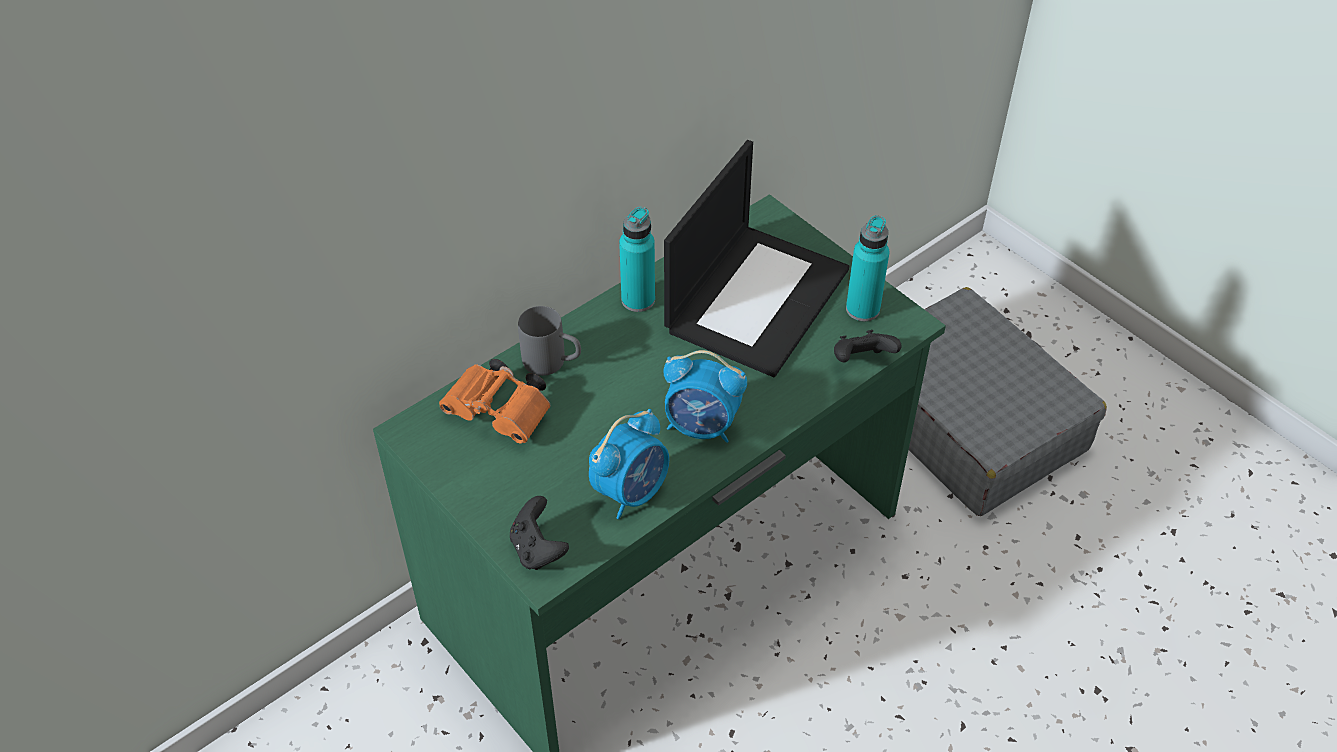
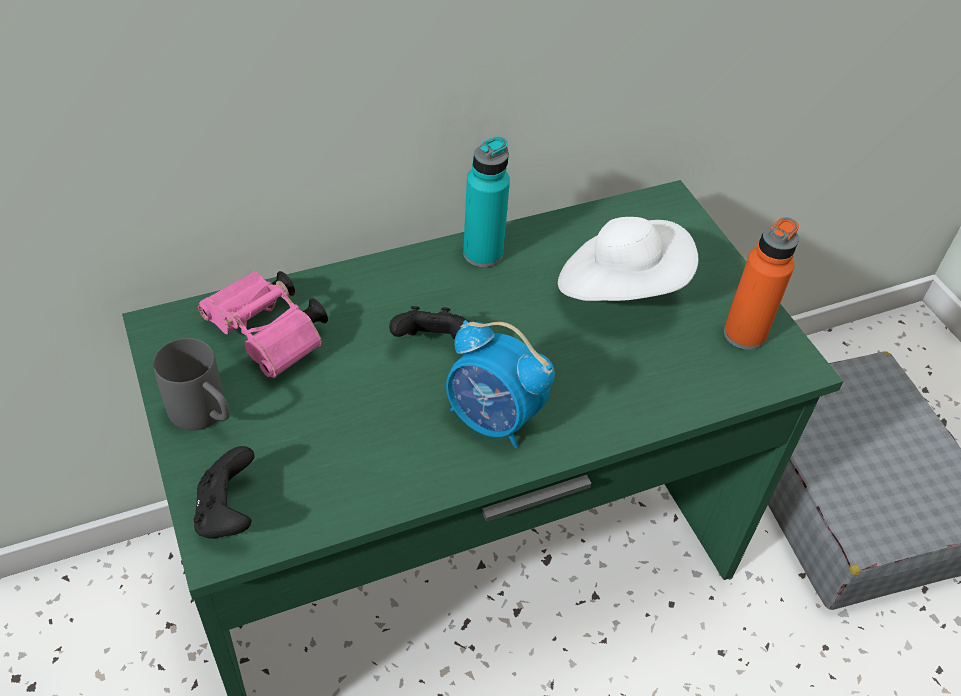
camera: 15 degrees right, 0 degrees up
(502, 414) = (270, 337): orange binoculars -> pink binoculars
(553, 363) = (355, 297): grey mug -> grey mug (205, 416)
(631, 491) = (373, 474): alarm clock -> none
(756, 298) = (621, 287): laptop -> white hat
(861, 361) = (721, 395): black game controller -> black game controller (433, 343)
(862, 309) = (744, 334): turquoise bottle -> orange bottle

